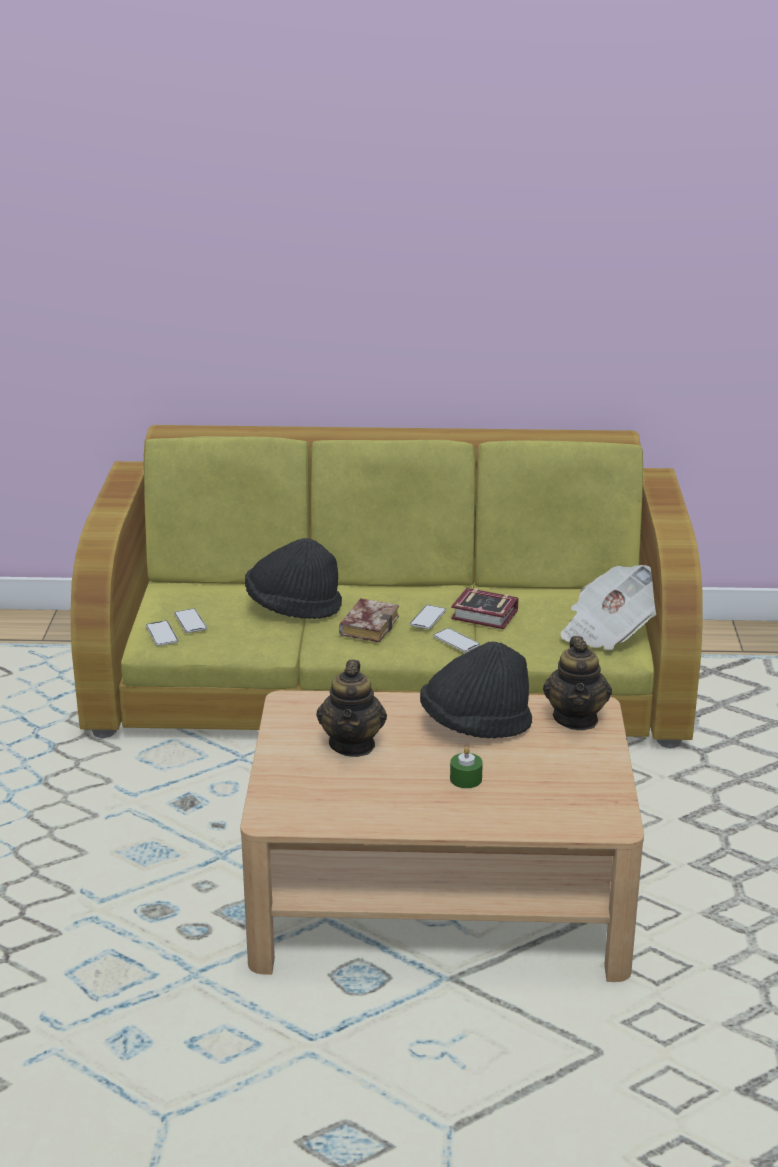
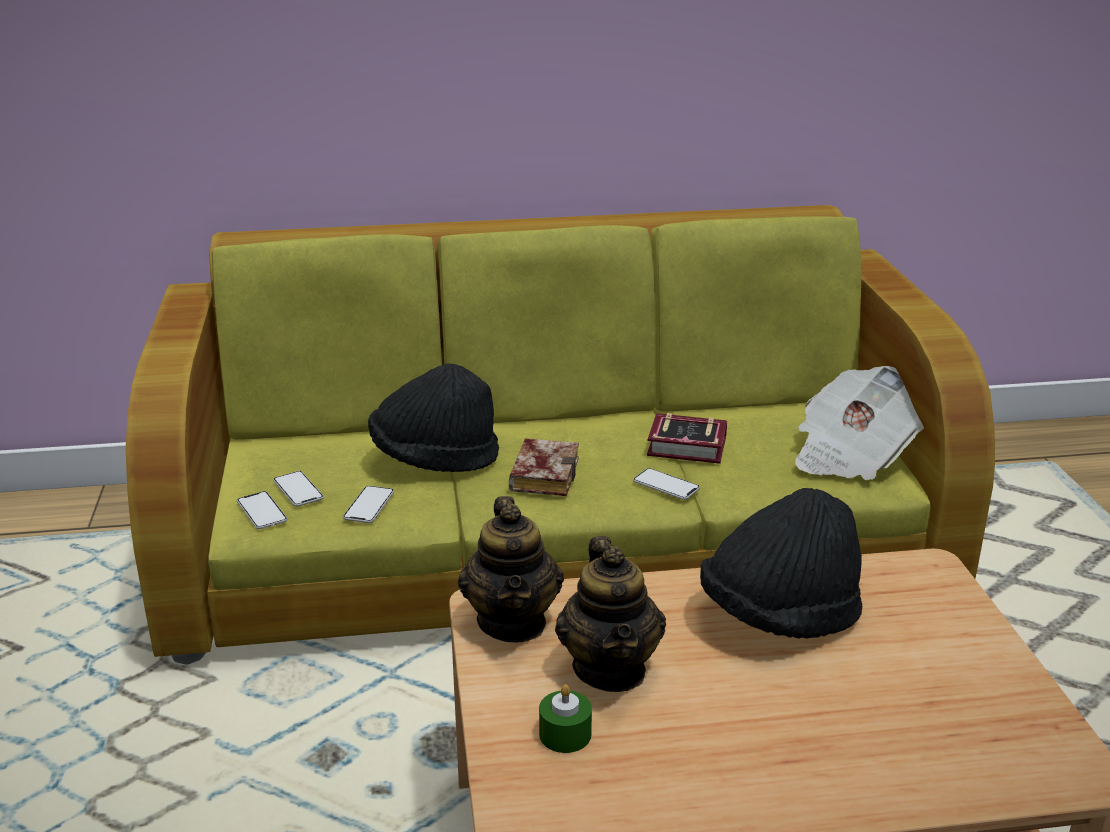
camera: 10 degrees left, 0 degrees up
(428, 618) = (616, 457): phone -> phone (369, 505)
(466, 779) = (810, 712): green candle -> green candle (565, 734)
(576, 718) = (914, 588): teapot -> teapot (513, 622)

